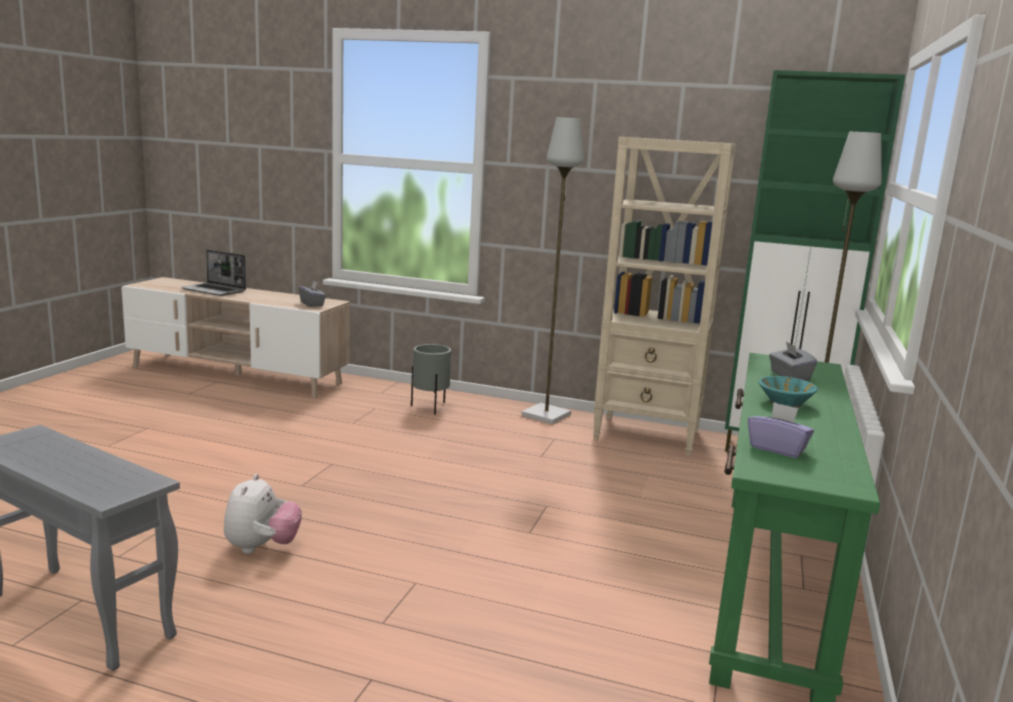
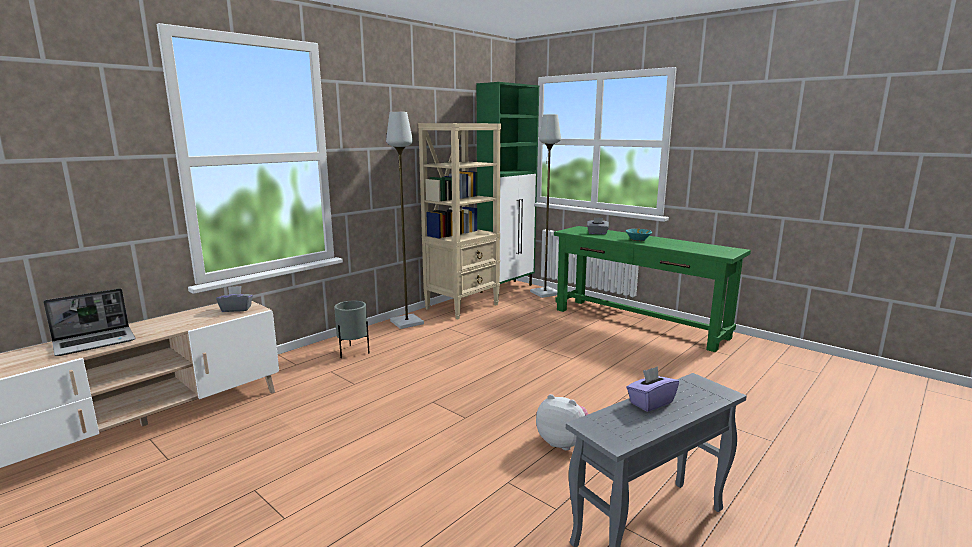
camera: 65 degrees left, 0 degrees up
(777, 449) = (699, 249): purple tissue box -> purple tissue box (650, 402)

